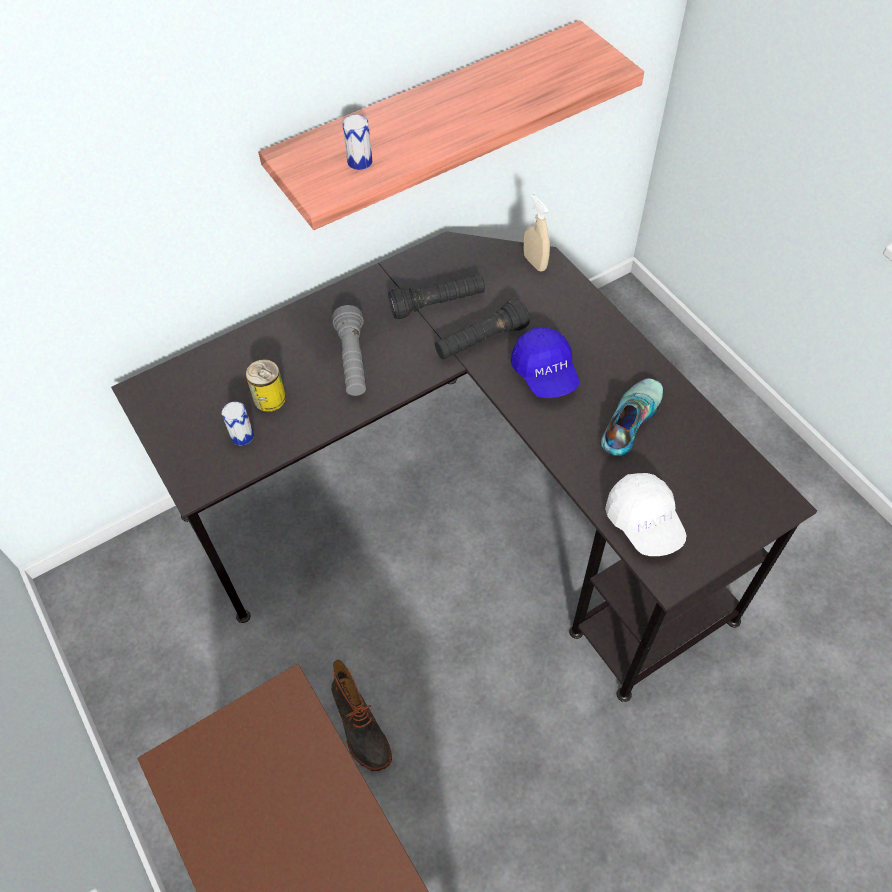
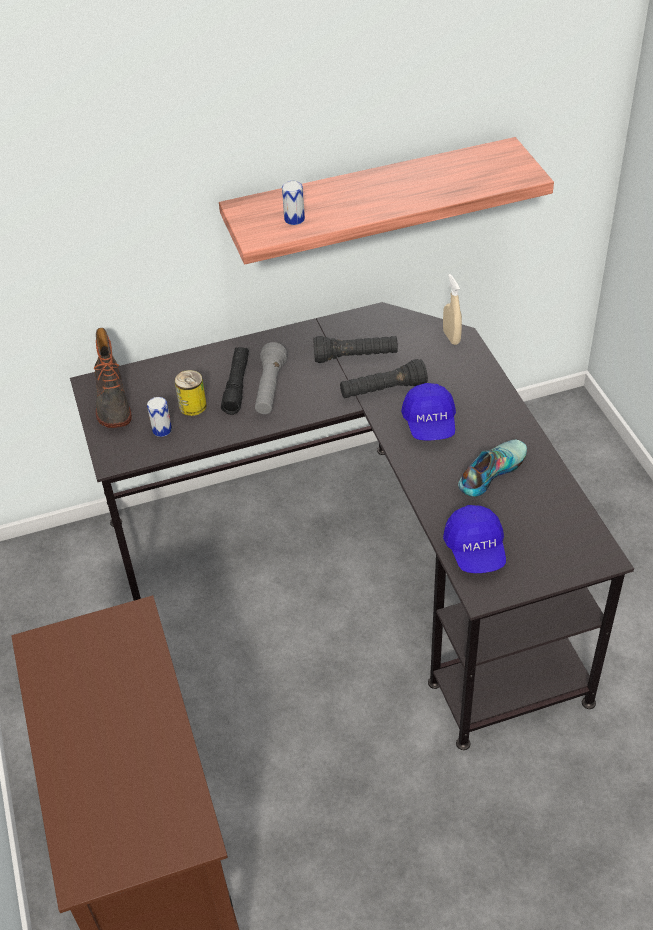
camera: 15 degrees right, 10 degrees down
(313, 363) = (237, 385): none -> black flashlight
(359, 727) = (215, 720): boot -> boot (111, 402)
(644, 522) = (475, 550): white cap -> blue cap

